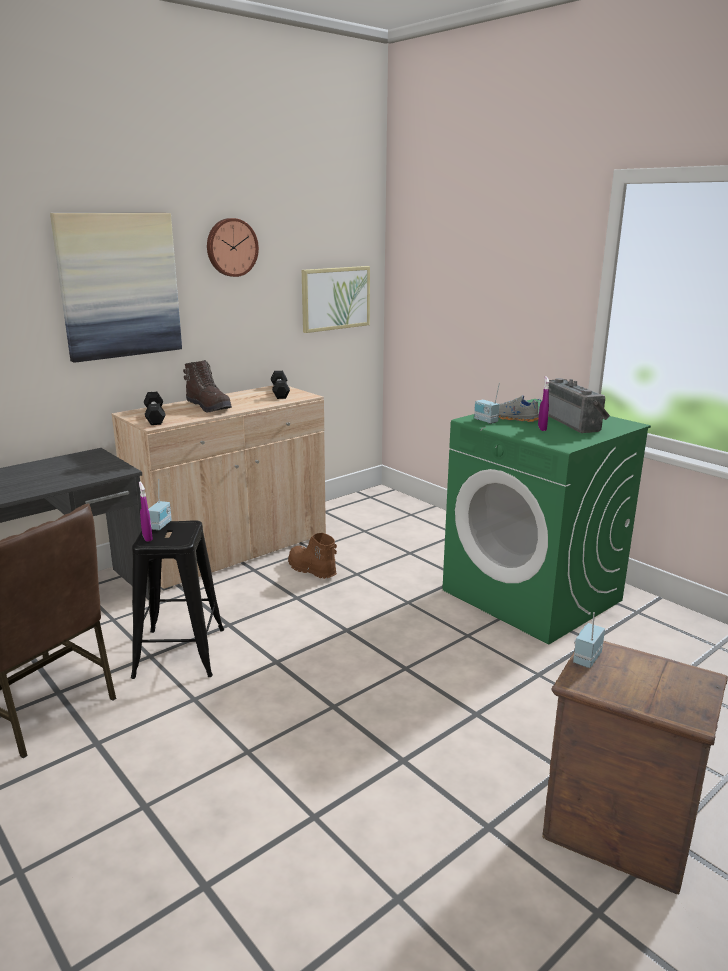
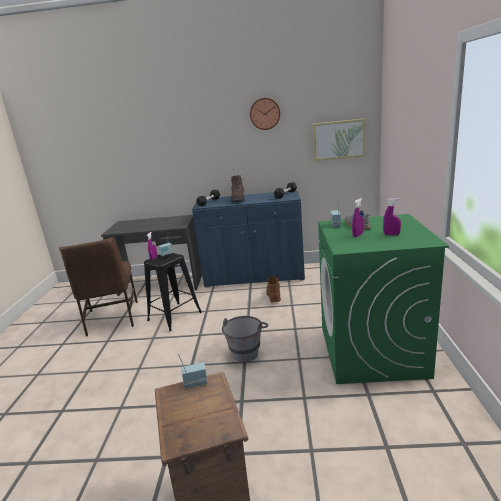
camera: 45 degrees right, 0 degrees up
(119, 286) = (202, 137): picture -> none
(232, 550) = (254, 276): beige cabinet -> blue cabinet
(386, 653) = (247, 350): none -> grey bucket
(575, 423) = (391, 234): radio -> purple spray bottle

